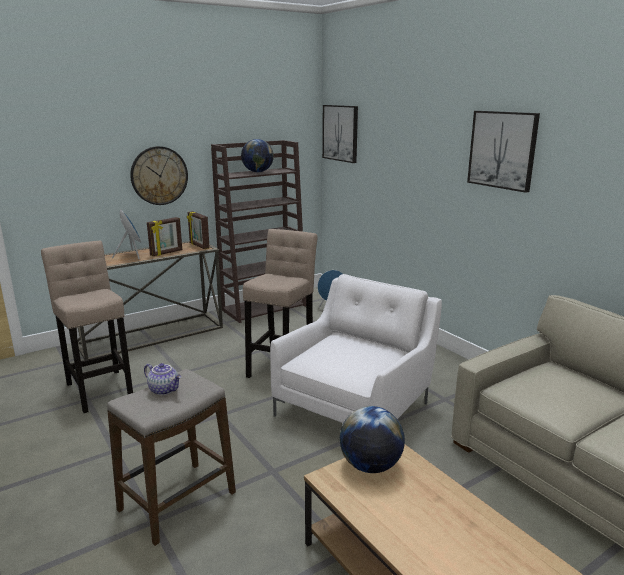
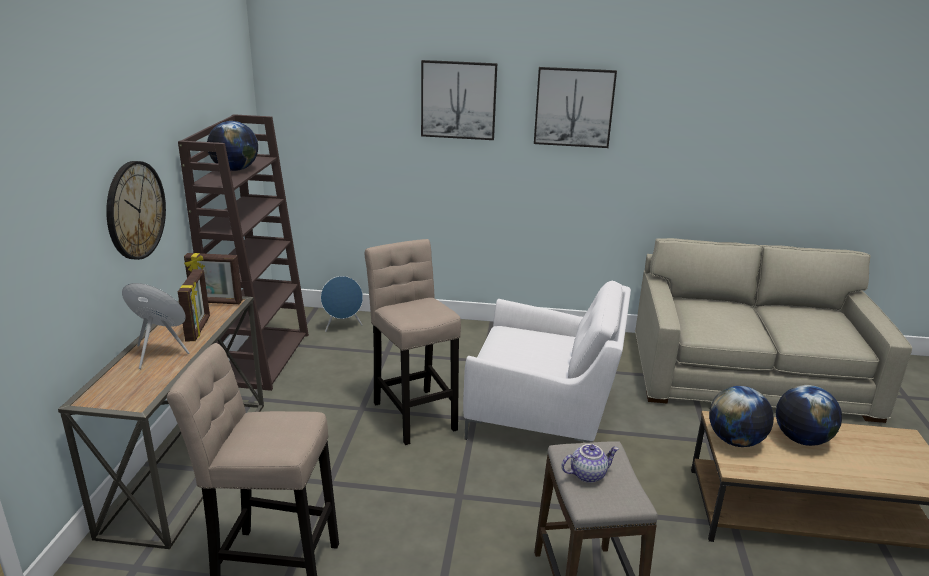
camera: 50 degrees left, 5 degrees up
(340, 133) = (302, 94): picture -> picture (458, 100)
(355, 407) = (544, 414): white armchair -> white armchair turned 120 degrees clockwise
(433, 502) = (801, 439): none -> globe

